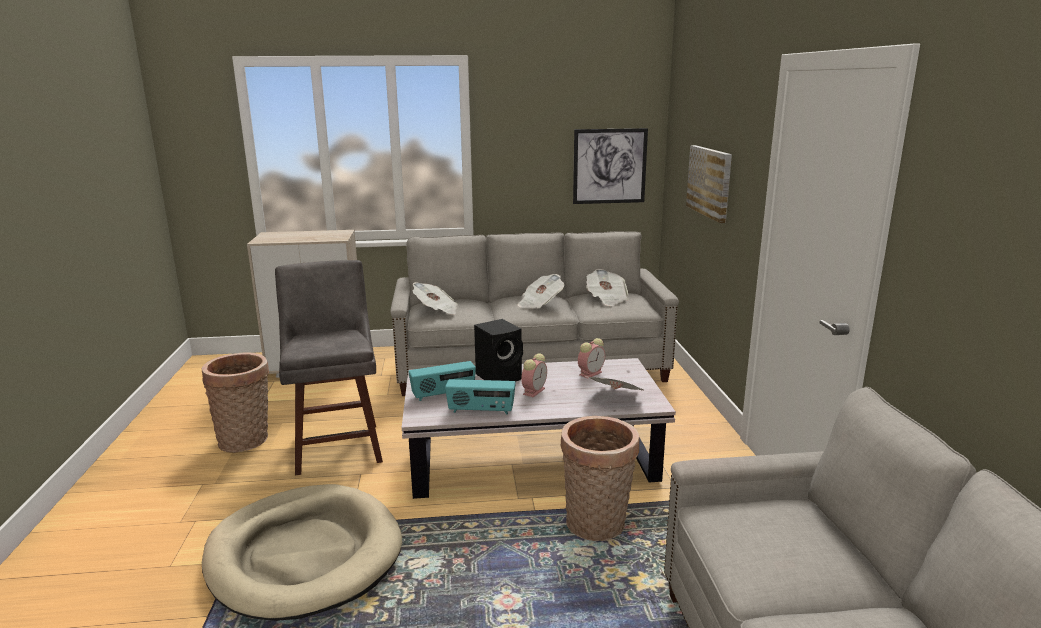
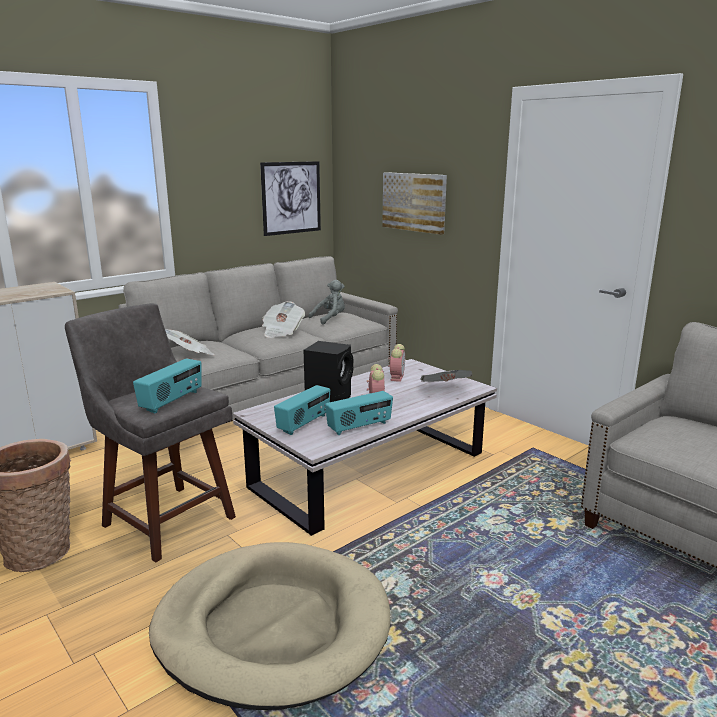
camera: 35 degrees left, 0 degrees up
(325, 346) = (172, 401): none -> radio
(597, 526) = (479, 500): basket -> none
(607, 299) = (330, 319): newspaper -> grey plush toy

